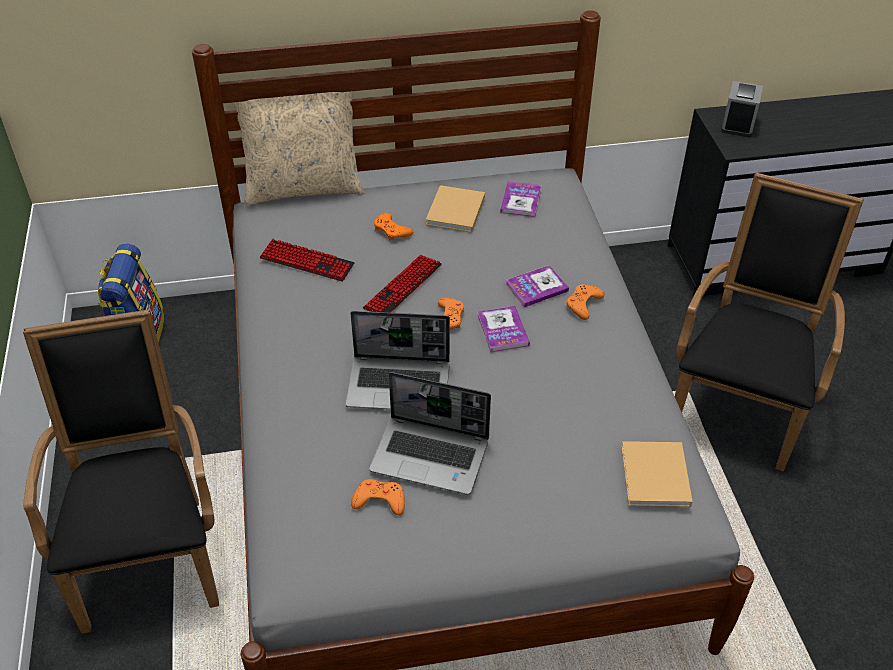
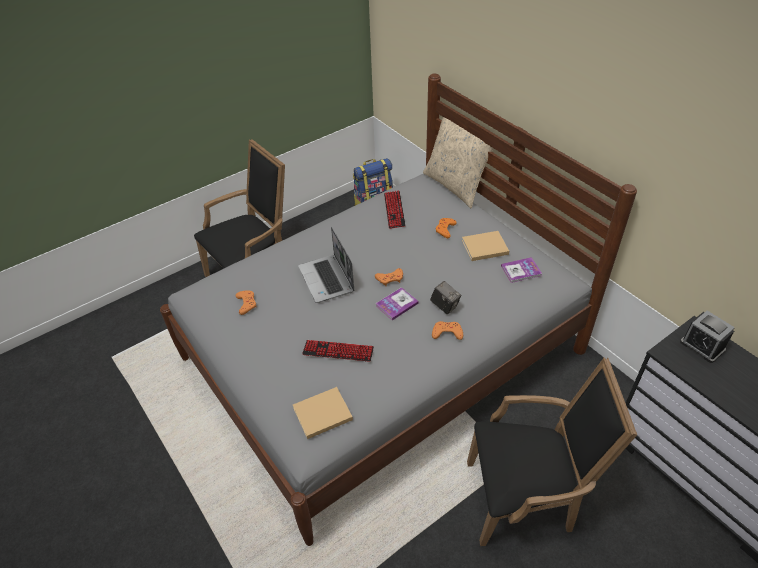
camera: 65 degrees right, 0 degrees up
(403, 287) = (402, 252): keyboard -> keyboard (338, 351)
(431, 456) = (284, 311): laptop -> none
(536, 287) = (445, 306): book -> camera
(738, 123) = (702, 346): alarm clock -> alarm clock turned 60 degrees clockwise

